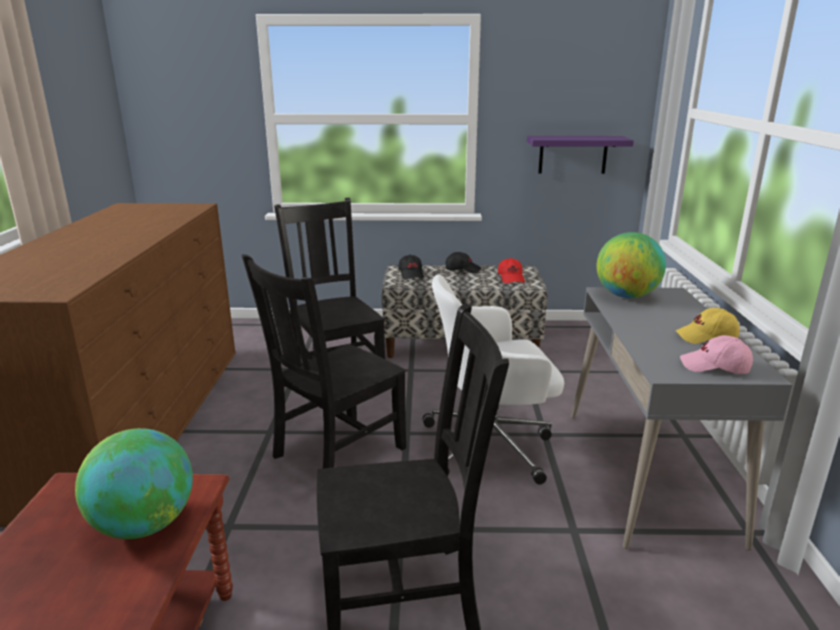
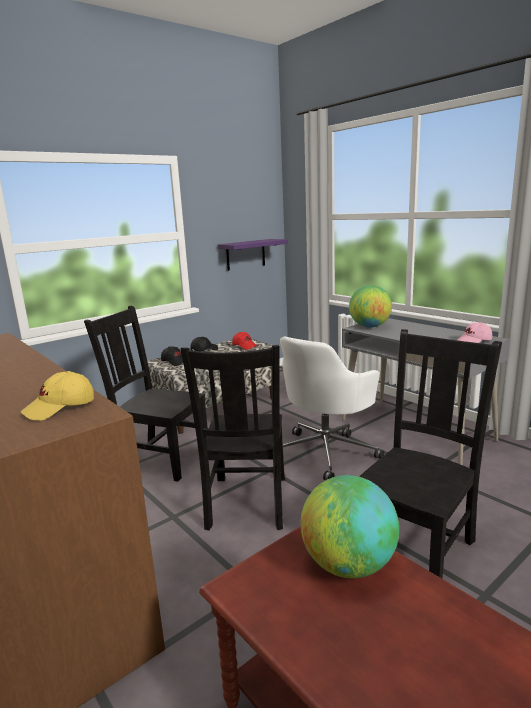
camera: 40 degrees left, 5 degrees down
(706, 337) = (442, 332): yellow cap -> yellow cap (60, 408)

